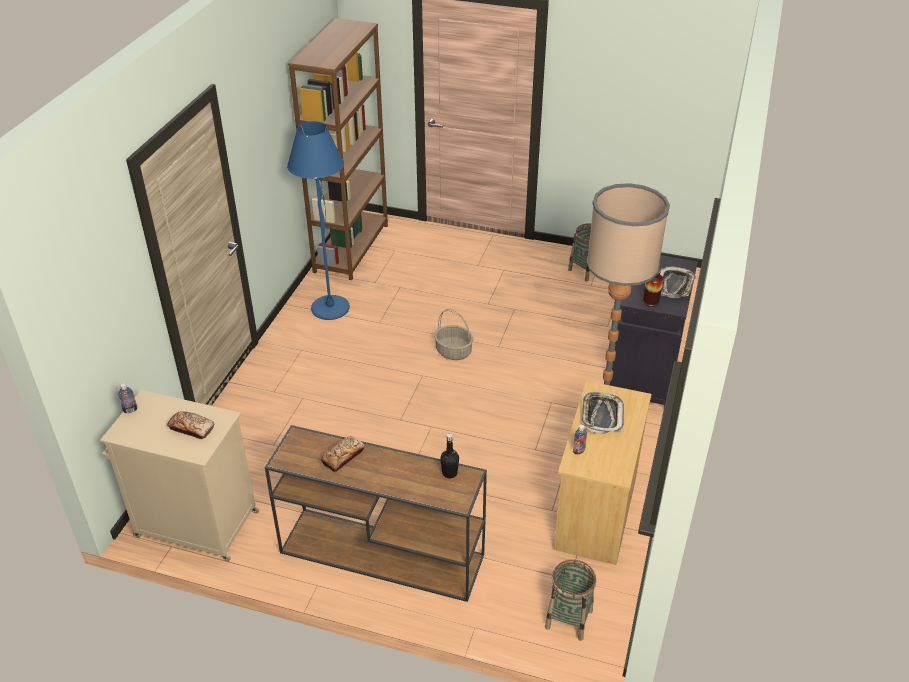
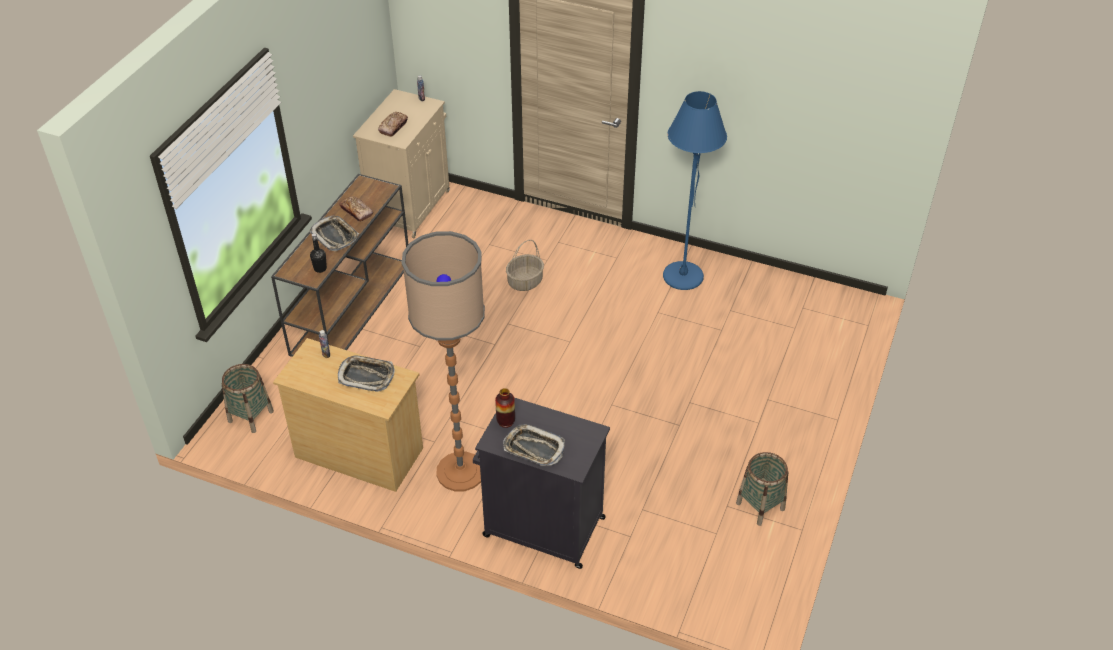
camera: 95 degrees right, 5 degrees up
(351, 248) = (797, 292): brown bookcase -> none
(390, 469) = (335, 236): none -> tray
(454, 351) = (605, 367): basket -> basket (525, 282)

